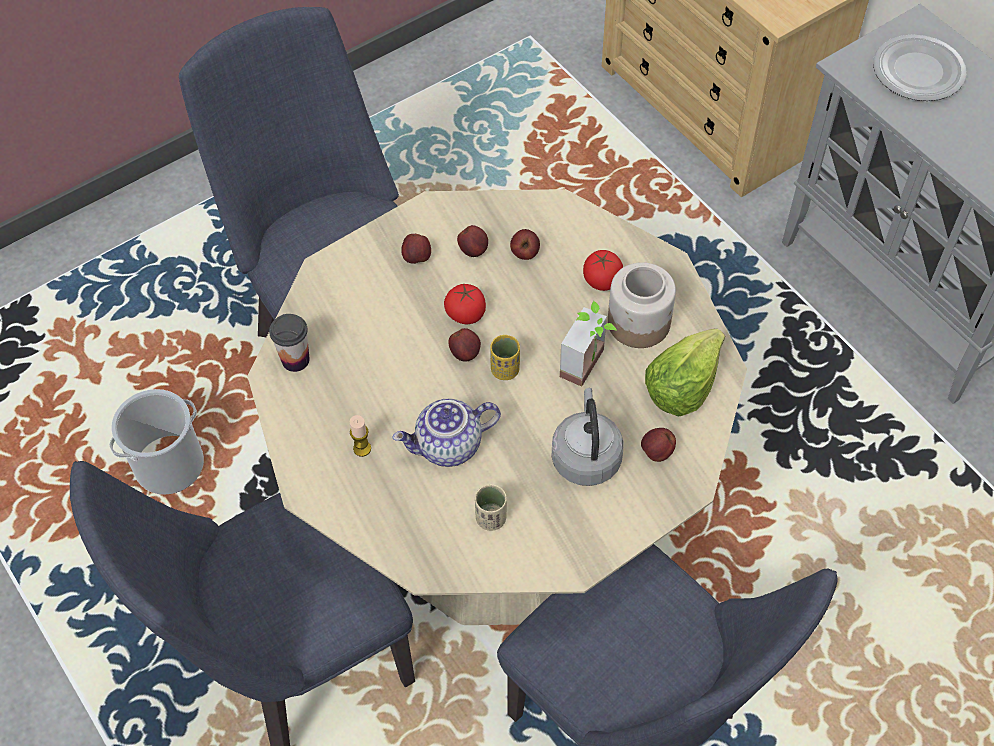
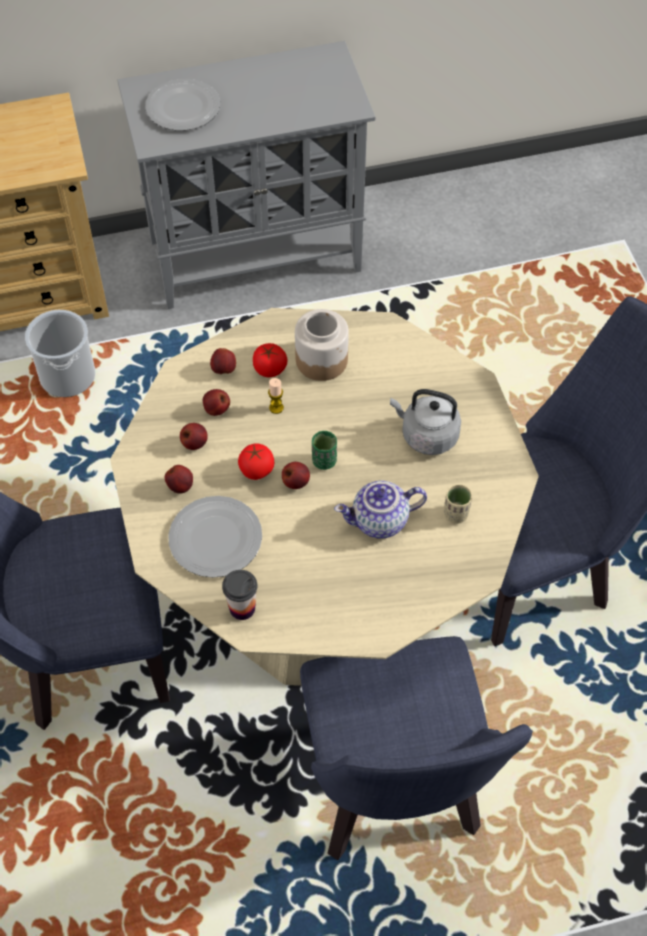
camera: 70 degrees left, 0 degrees up
(169, 465) = (147, 849): bucket -> bucket (67, 376)
(362, 448) = (354, 583): candle -> candle (276, 407)
(366, 310) = (216, 539): none -> plate
(449, 447) = (379, 522): teapot -> teapot turned 75 degrees clockwise
(505, 370) = (324, 461): yellow cup -> green cup
(591, 367) = (348, 404): potted plant -> none
(656, 453) = (441, 391): apple -> apple (224, 370)
(682, 385) = (390, 354): lettuce -> none

